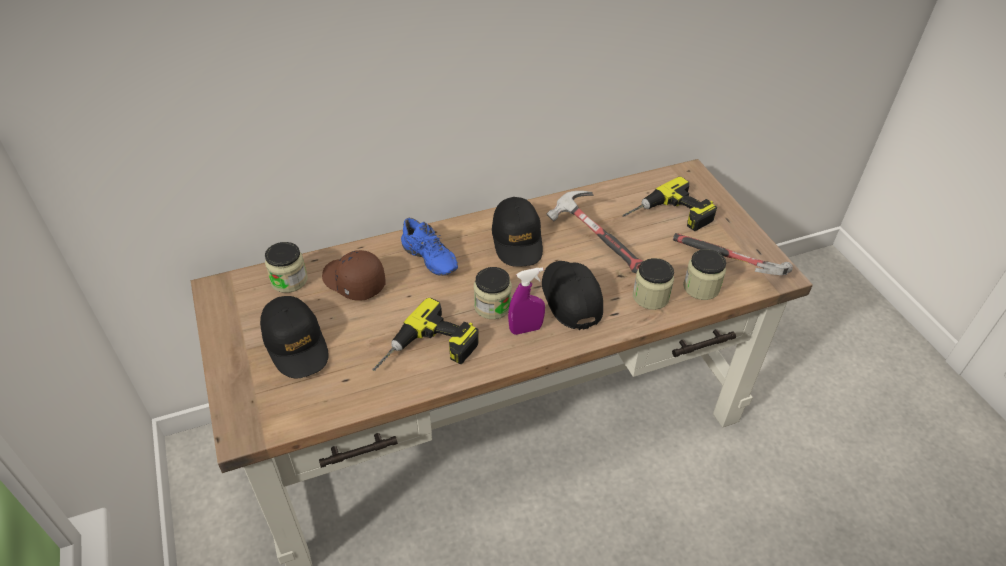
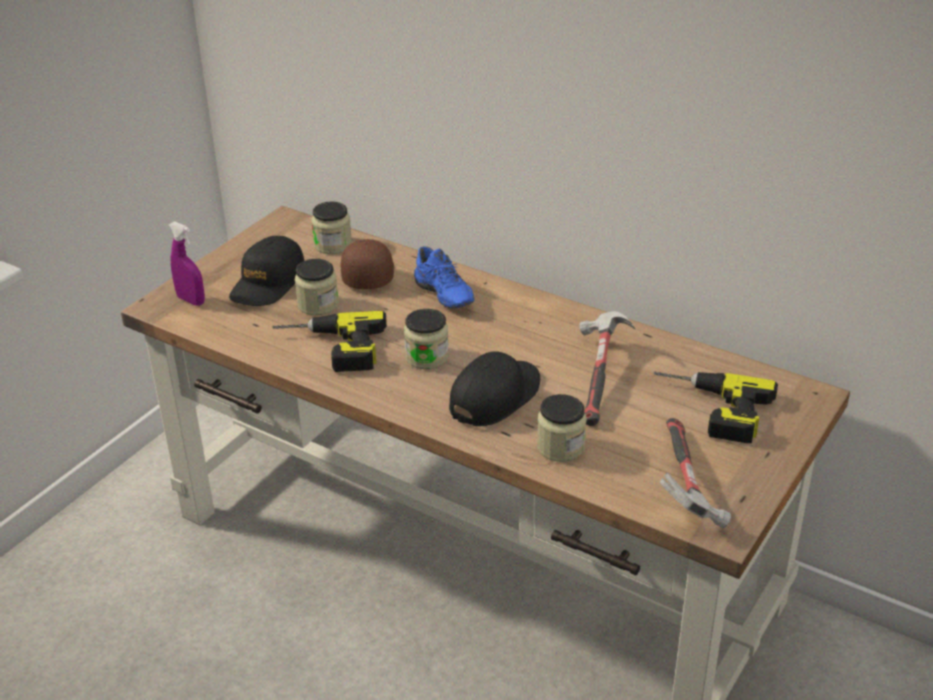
camera: 55 degrees right, 10 degrees down
(427, 261) = (441, 296): blue shoe -> blue shoe turned 45 degrees counterclockwise
(517, 240) = (535, 331): black cap -> none
(525, 329) = (419, 388): purple spray bottle -> purple spray bottle (191, 300)
(701, 287) = (620, 476): jar -> jar (318, 304)

